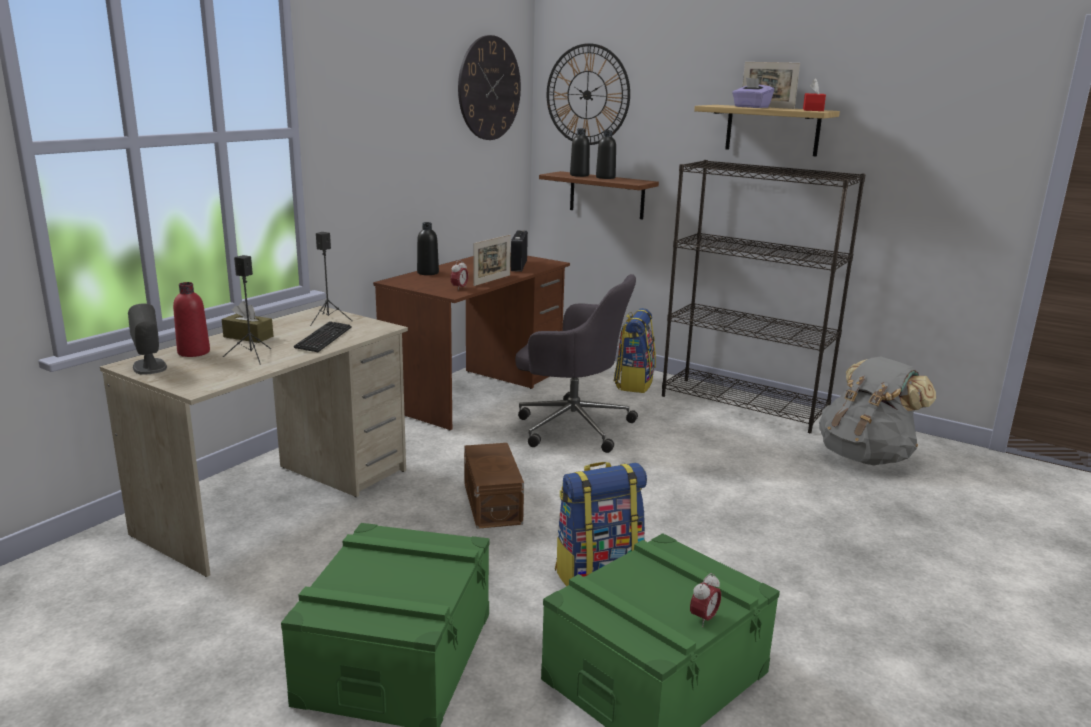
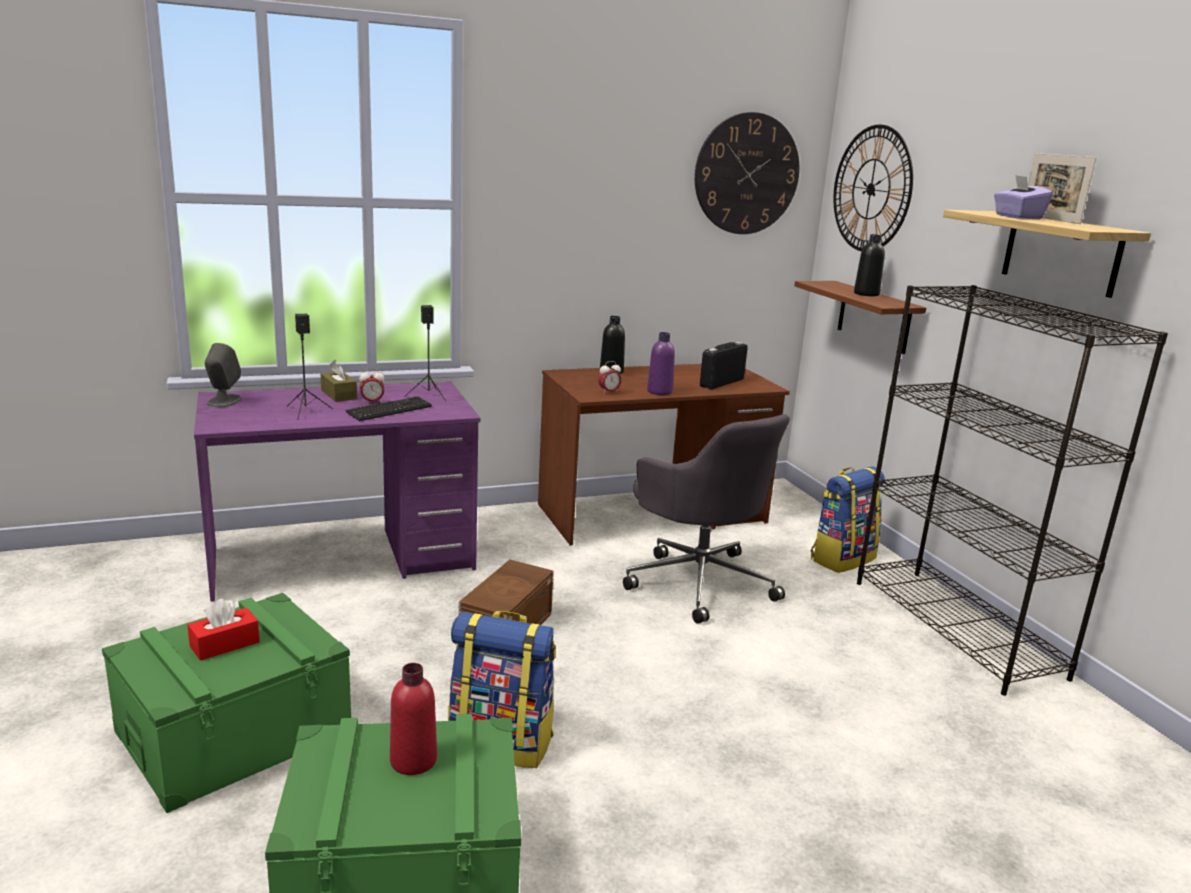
camera: 35 degrees right, 0 degrees up
(194, 352) = (275, 397): red bottle -> red bottle (413, 760)
(279, 501) = (343, 559): beige desk -> purple desk
(492, 280) = (659, 392): picture frame -> purple bottle
(579, 175) = (841, 287): black bottle -> none
(703, 619) = (394, 822): alarm clock -> alarm clock (372, 402)
(813, 110) = (1098, 227): red tissue box -> red tissue box (225, 644)
(865, 456) = (1047, 756): grey backpack -> none

